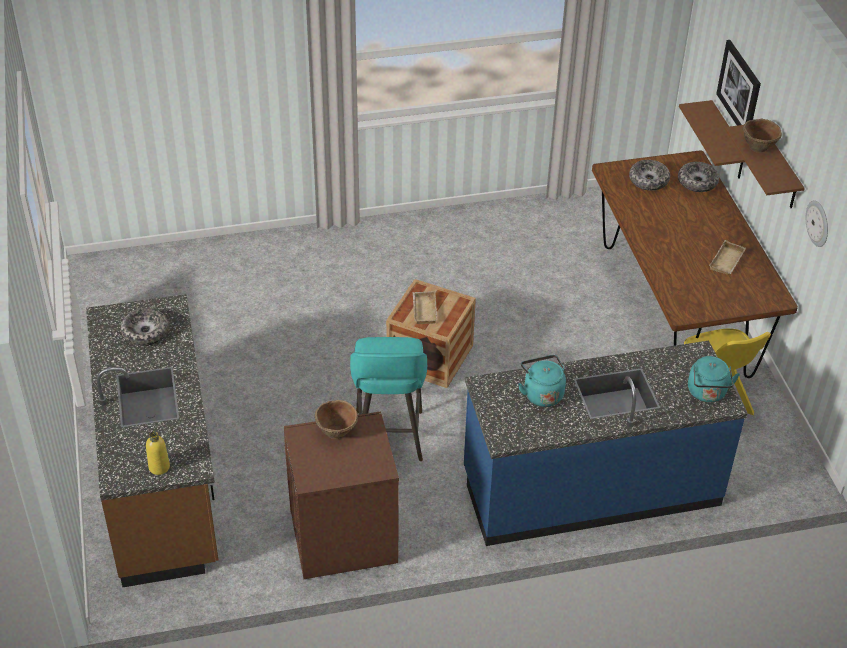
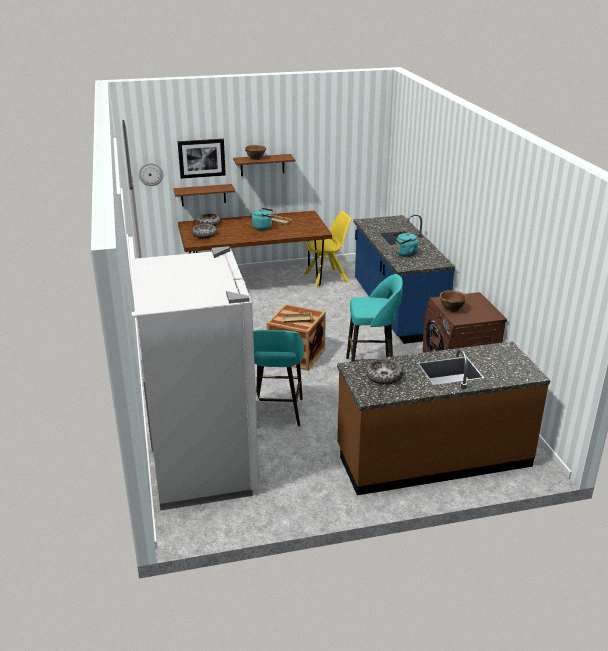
camera: 90 degrees left, 15 degrees down
(159, 467) = (513, 360): yellow bottle -> none
(190, 278) = (204, 464): none -> white fridge
(283, 336) = (277, 413): none -> turquoise stool
(707, 393) = (392, 221): turquoise kettle -> turquoise kettle (263, 227)
(818, 223) = (310, 159): wall clock -> wall clock (150, 174)

